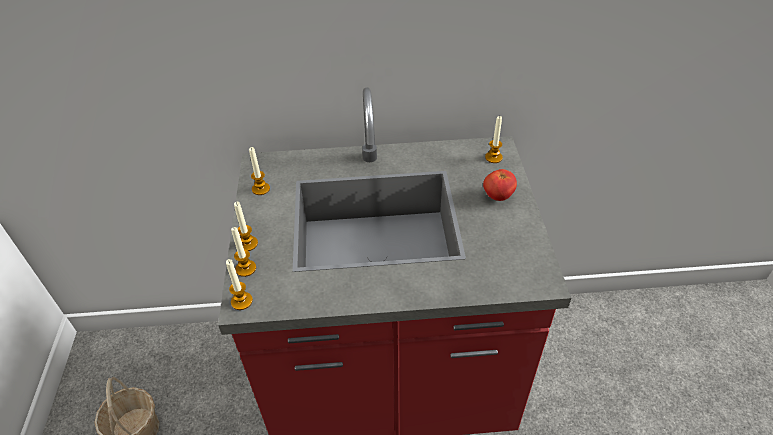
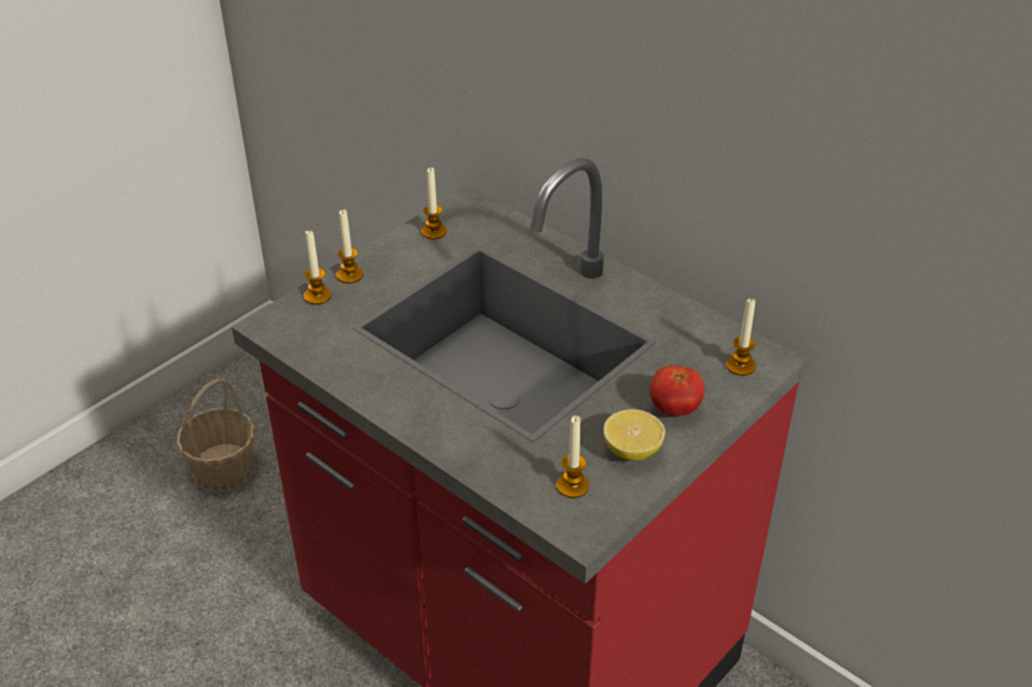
camera: 45 degrees right, 5 degrees down
(241, 301) = (275, 321): candle -> candle (572, 486)
(510, 229) = (632, 451): none -> lemon

